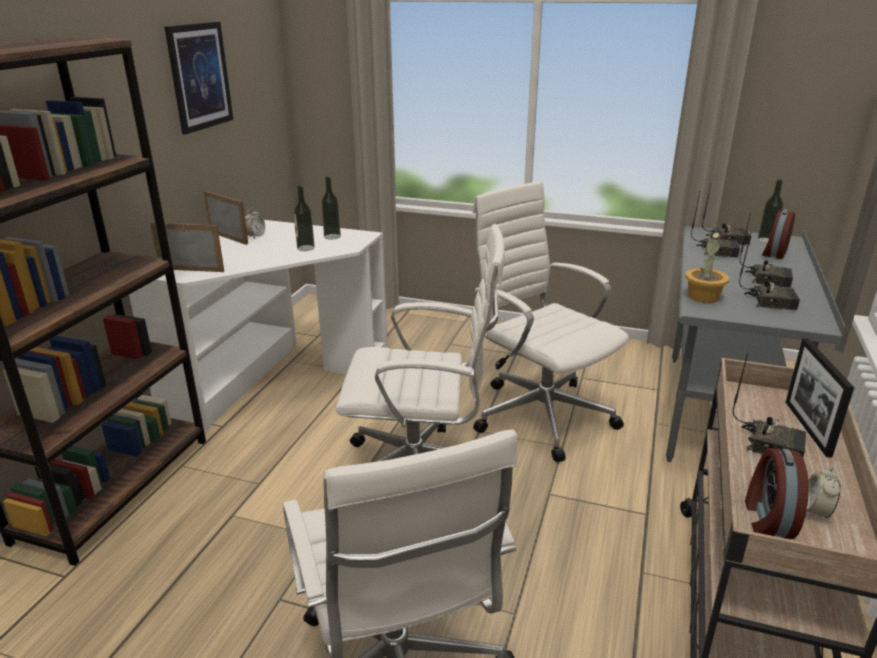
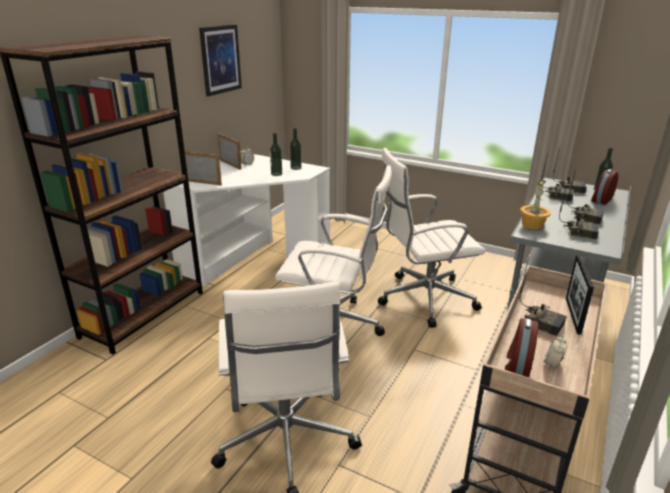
camera: 10 degrees right, 0 degrees up
(540, 413) = (423, 298): white office chair -> white office chair turned 75 degrees counterclockwise

